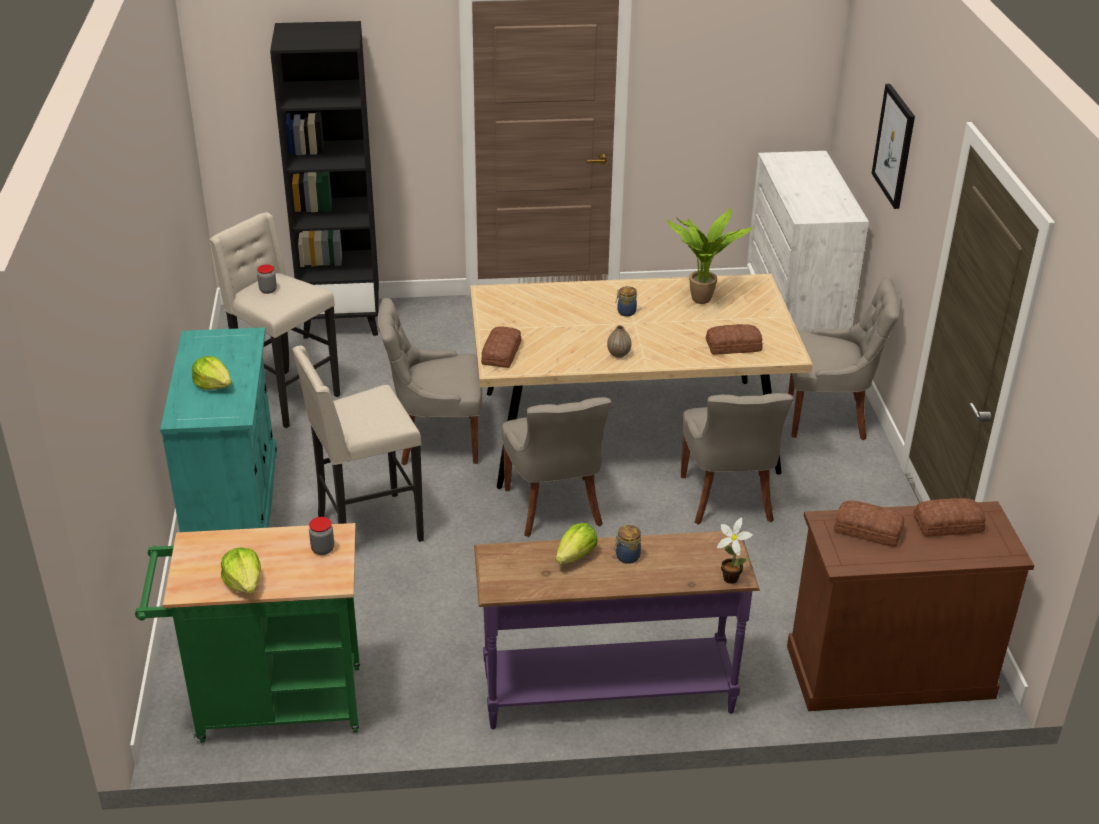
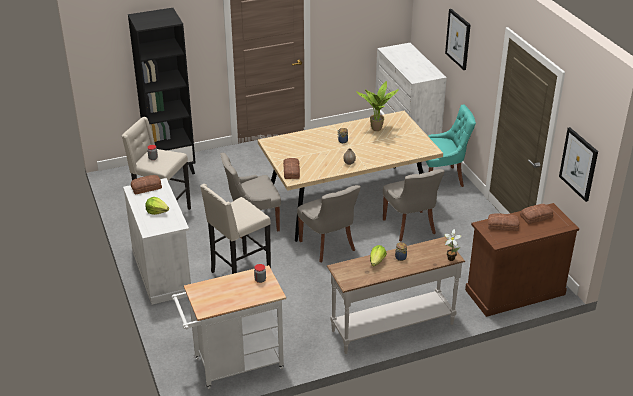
camera: 15 degrees left, 0 degrees up
(233, 501) = (162, 272): turquoise cabinet -> white cabinet
(244, 583) = (231, 302): lettuce -> none
(269, 706) = (233, 365): green cart -> white cart
(608, 692) = (392, 326): purple console table -> white console table
(734, 346) = (402, 150): bread -> bread (147, 188)
(829, 417) = (442, 178): grey chair -> turquoise chair
(1055, 426) = (579, 164): none -> picture

